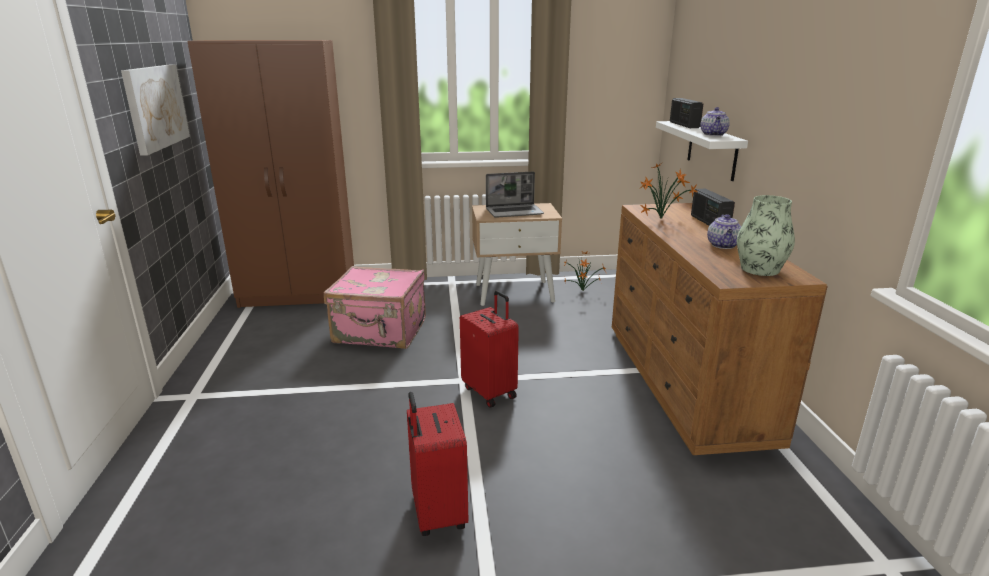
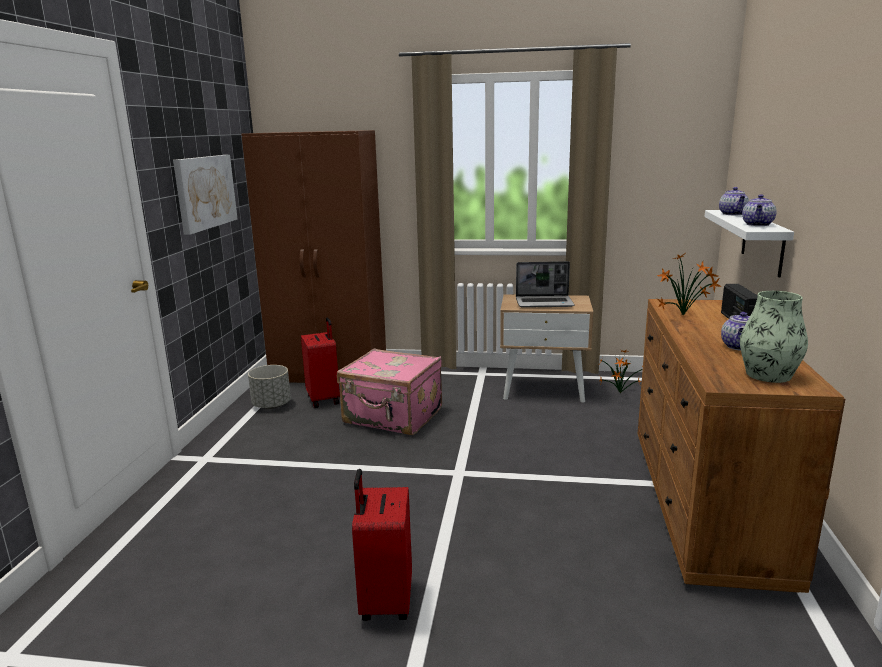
camera: 15 degrees right, 5 degrees down
(248, 332) = (272, 405): none -> grey planter
(490, 392) = (482, 487): red suitcase -> red suitcase (324, 399)
(684, 125) = (733, 214): radio -> teapot

